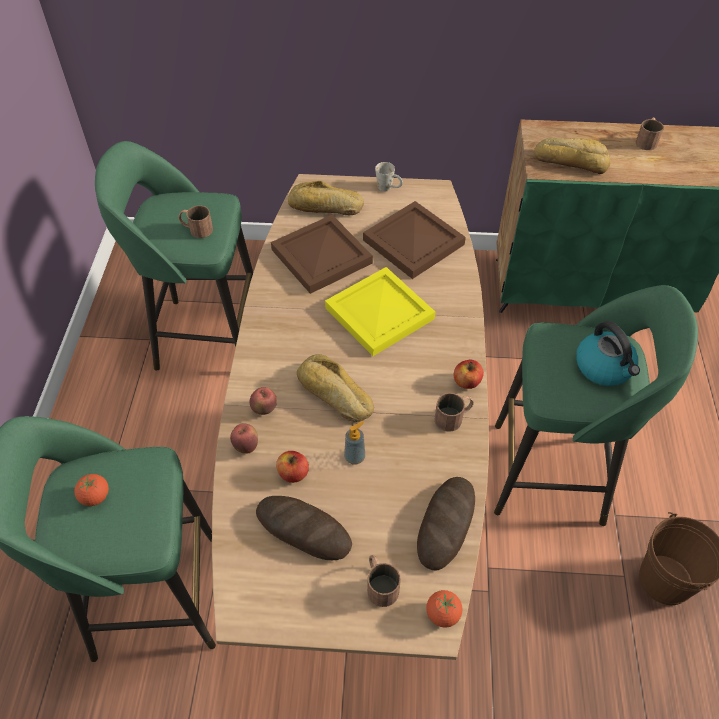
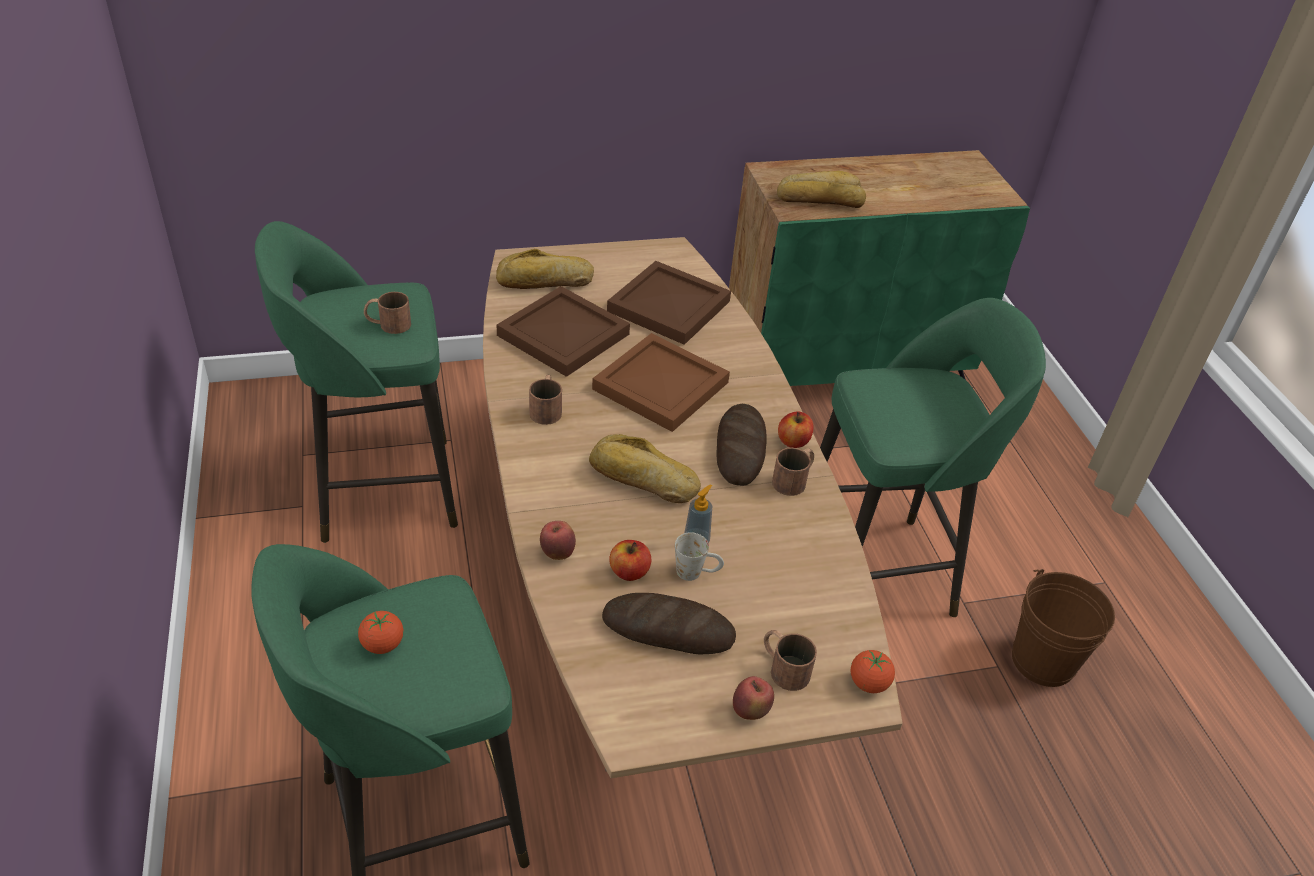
camera: 20 degrees left, 10 degrees down
(264, 409) = (563, 509): apple -> apple (750, 711)
(377, 313) = (658, 386): yellow tray -> brown tray
(389, 188) = (614, 252): white mug -> white mug (696, 573)
(446, 524) = (832, 591): bread -> bread (740, 448)
(604, 367) = (938, 403): kettle -> none
(646, 140) = (892, 170): brown mug -> brown mug (546, 408)

